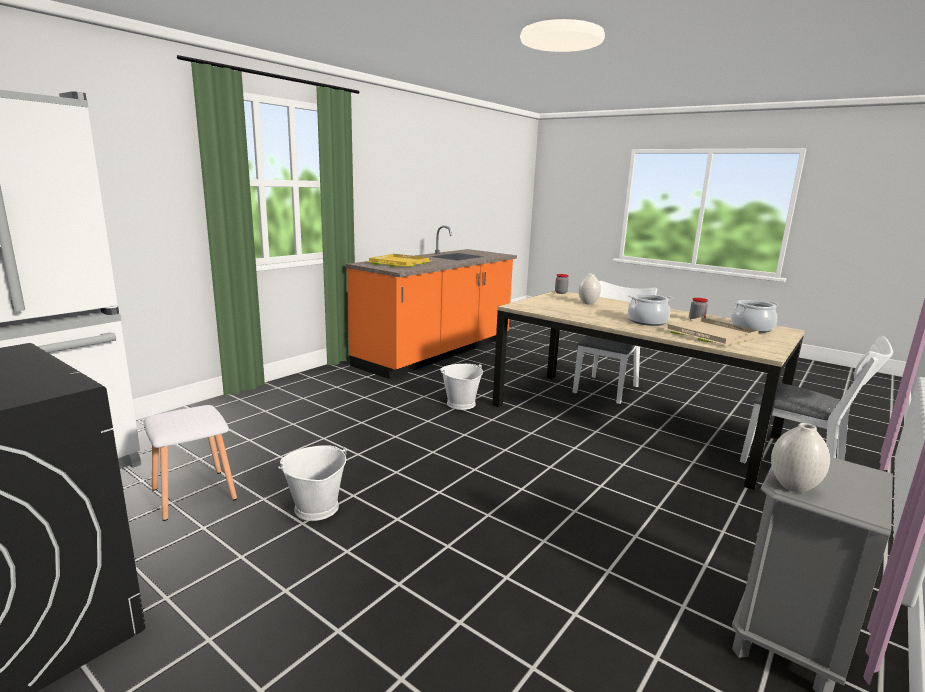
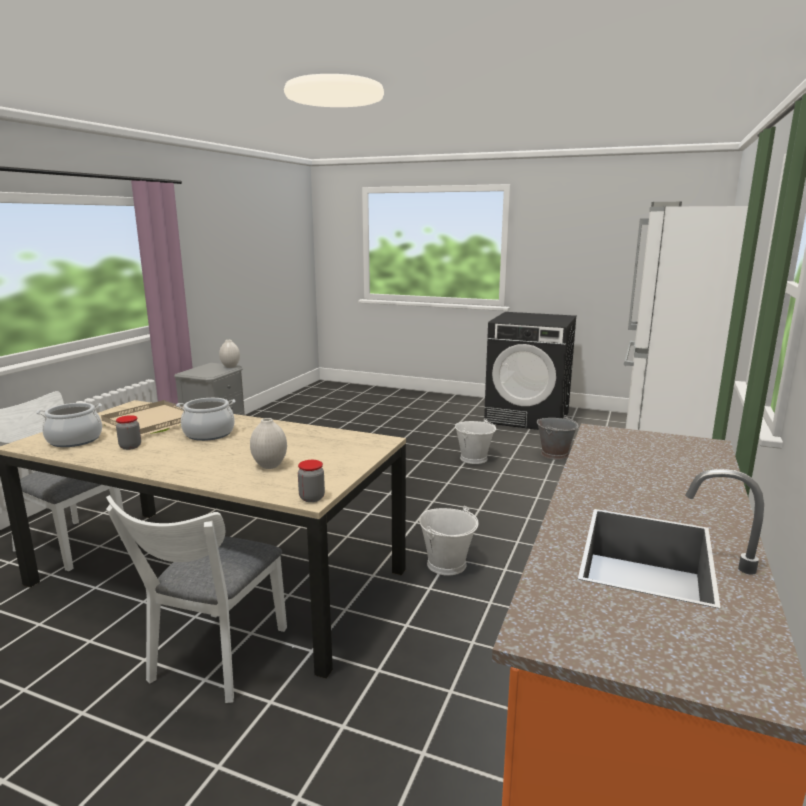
camera: 165 degrees right, 0 degrees up
(193, 493) = (555, 454): white stool -> grey bucket
(398, 263) = (662, 459): yellow tray -> none

